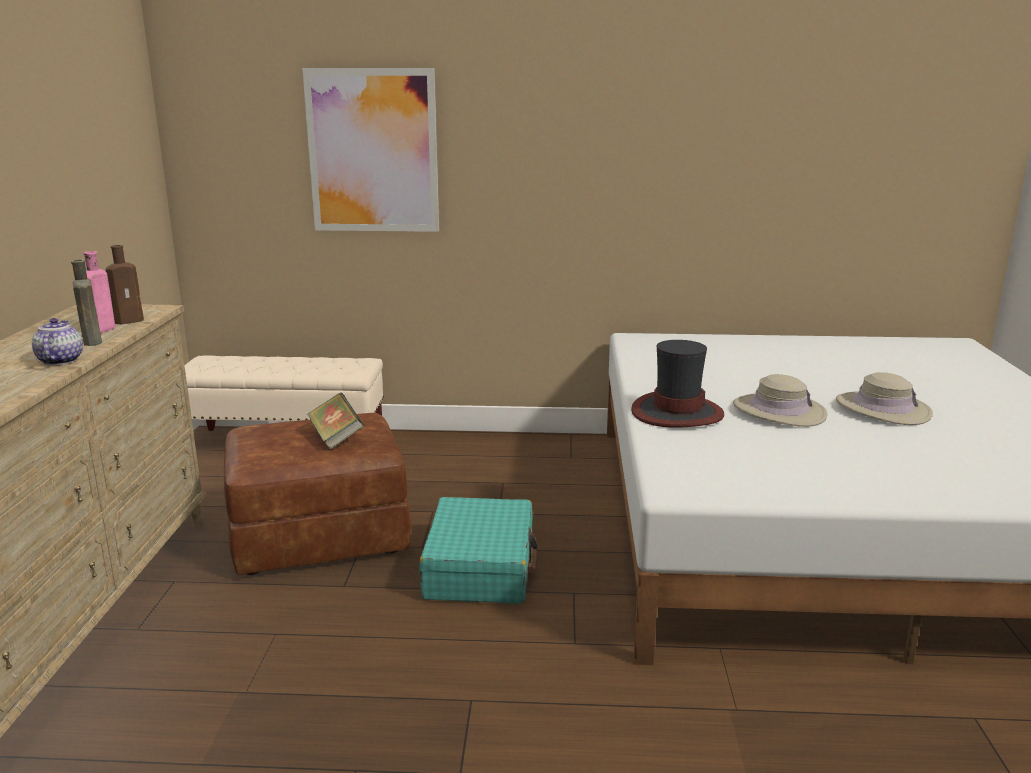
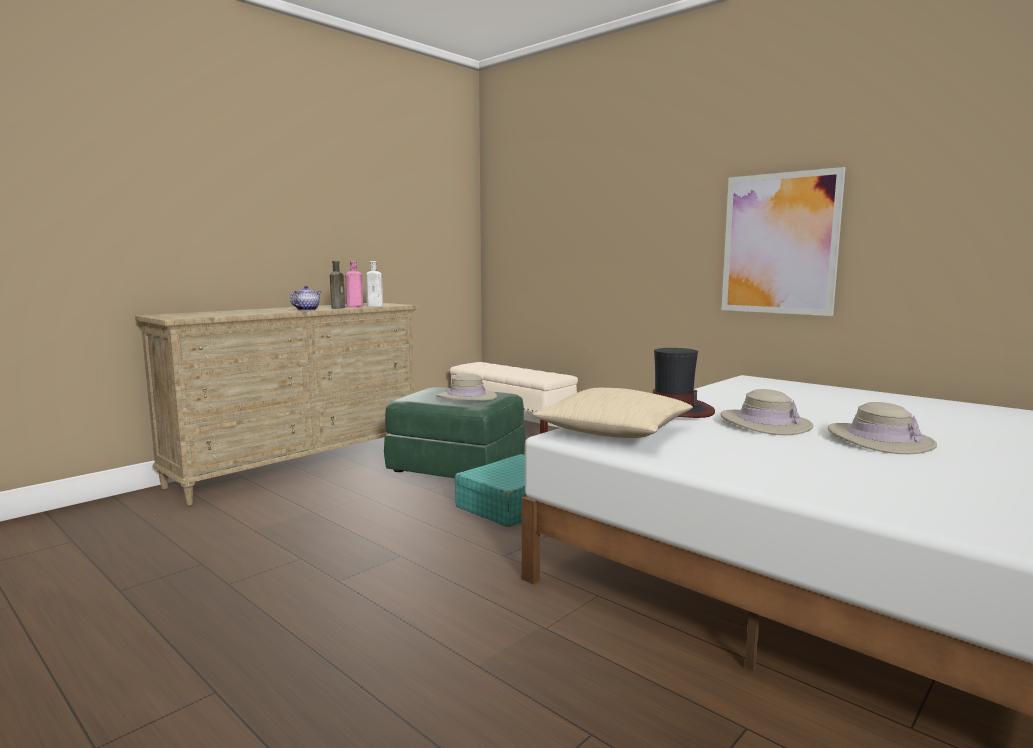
camera: 40 degrees right, 10 degrees down
(131, 321) = (376, 306): brown bottle -> white bottle
(320, 534) = (458, 466): brown ottoman -> green ottoman
(336, 438) = (466, 397): book -> beige hat
(373, 151) = (585, 228): picture -> picture (779, 244)
(701, 466) = (615, 431): none -> beige pillow

